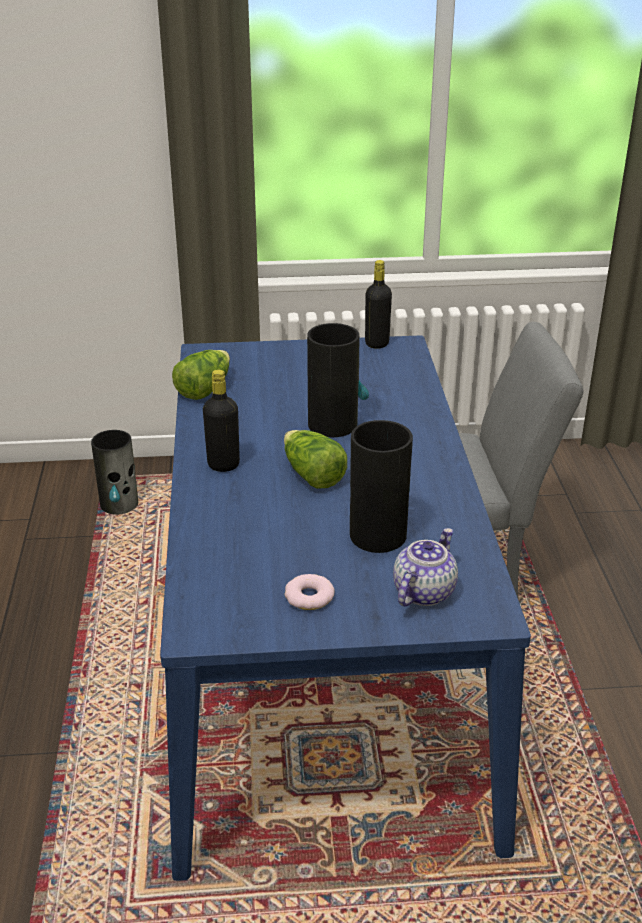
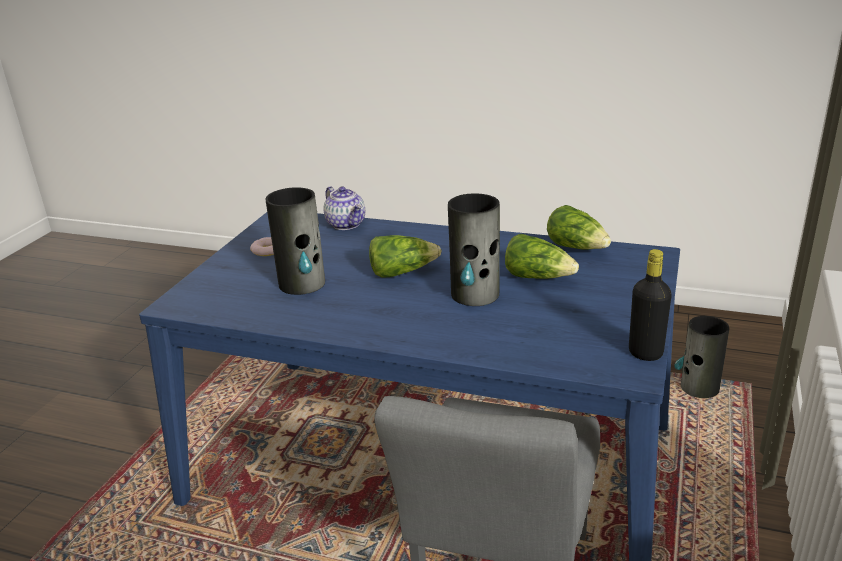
camera: 115 degrees right, 5 degrees down
(223, 465) = (445, 242): black bottle -> none
(280, 399) = (538, 277): none -> lettuce
(423, 591) = (226, 287): teapot -> teapot (346, 224)

